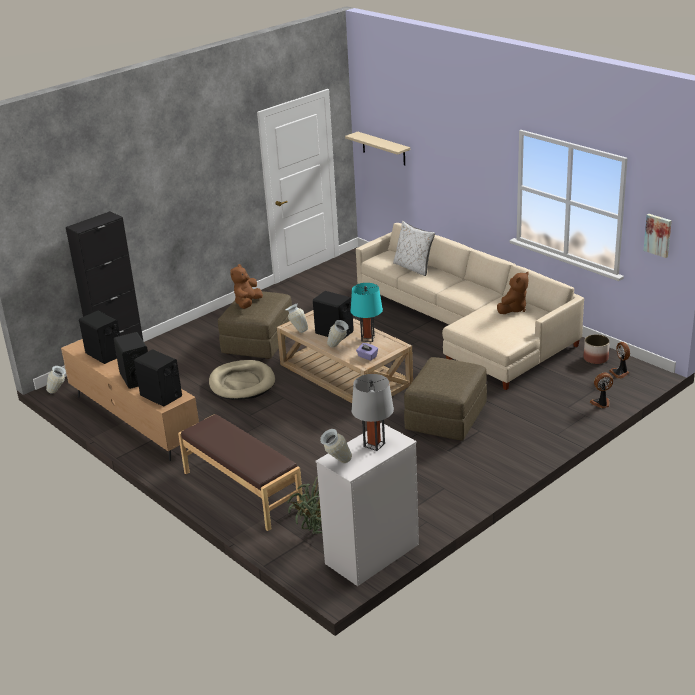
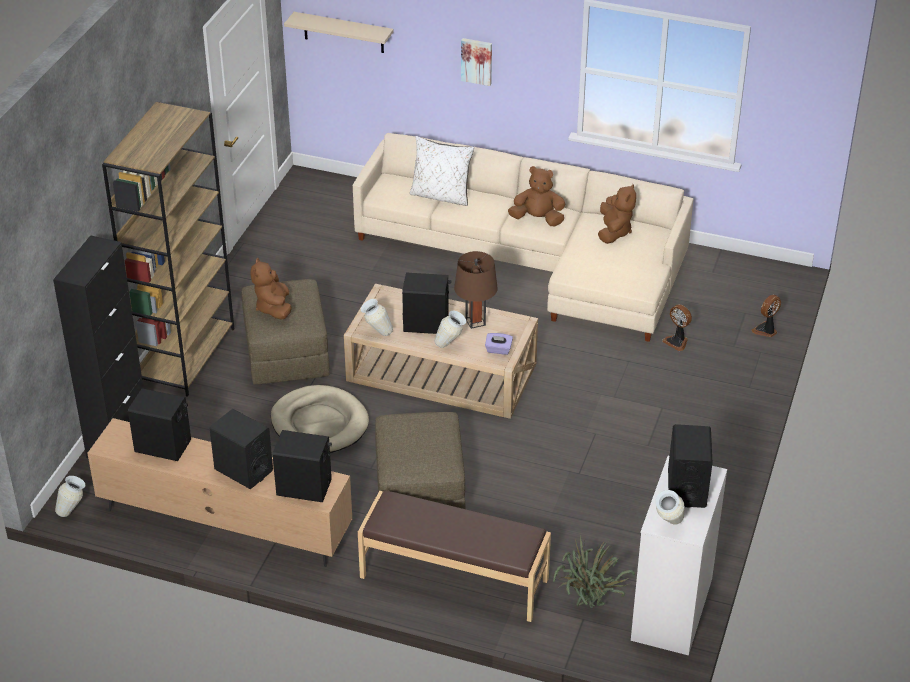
camera: 30 degrees left, 10 degrees up
(199, 329) = (186, 355): none -> brown bookcase
(367, 338) = (475, 322): turquoise table lamp -> brown table lamp
(374, 444) = (686, 488): grey table lamp -> black speaker
(446, 418) = (612, 401): brown ottoman -> brown ottoman (420, 492)
(466, 292) = (537, 219): none -> brown plush toy
(596, 358) = (716, 269): planter -> none
(620, 373) = (756, 282): fan -> fan (677, 341)
(658, 235) = (794, 113): picture -> picture (477, 61)

